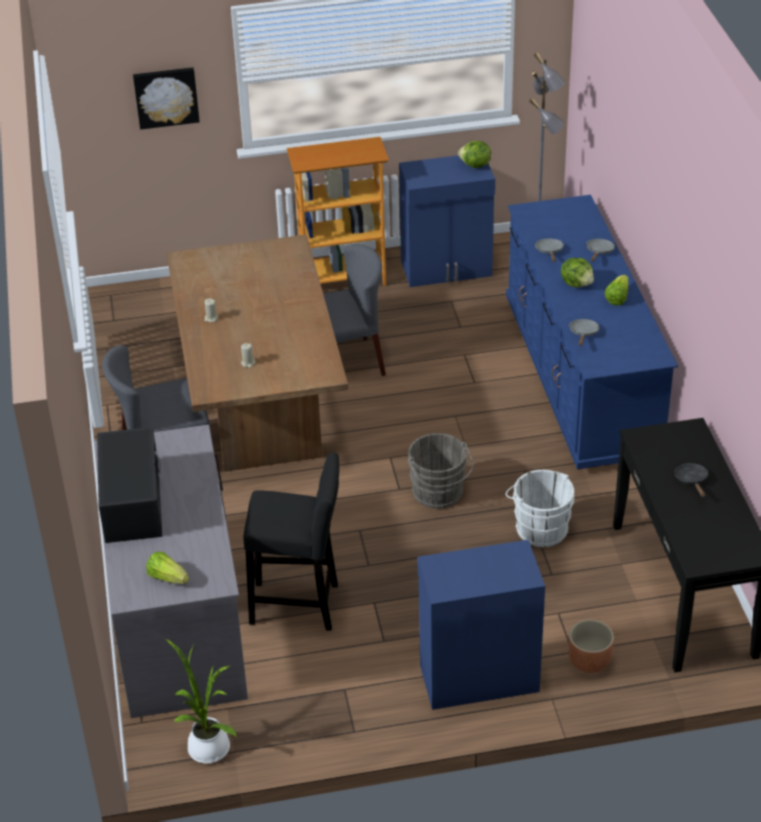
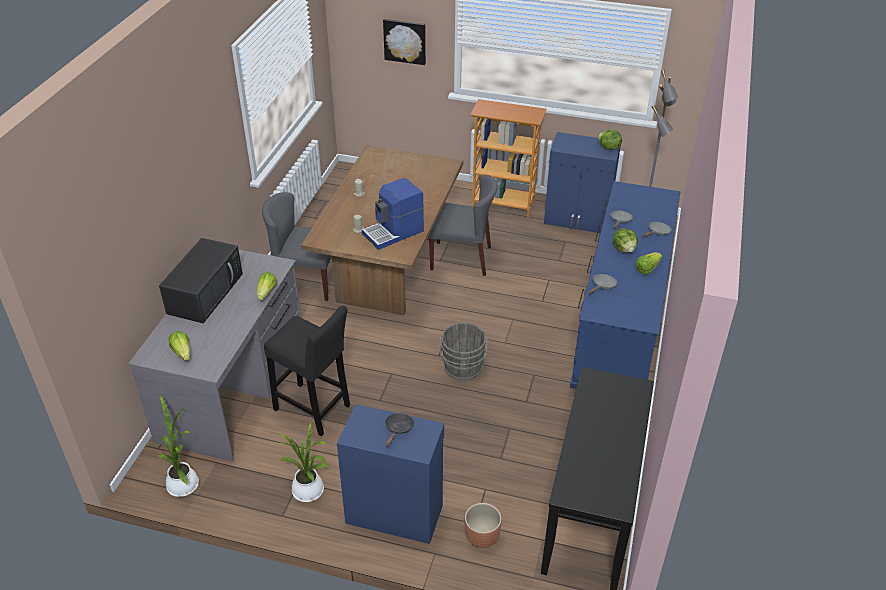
camera: 25 degrees right, 0 degrees up
(208, 474) = (266, 292): none -> lettuce
(295, 352) = (394, 233): none -> coffee machine
(366, 695) = (309, 492): none -> potted plant
(539, 527) = (516, 420): white bucket -> none
(692, 480) = (609, 426): black frying pan -> black frying pan (398, 429)

